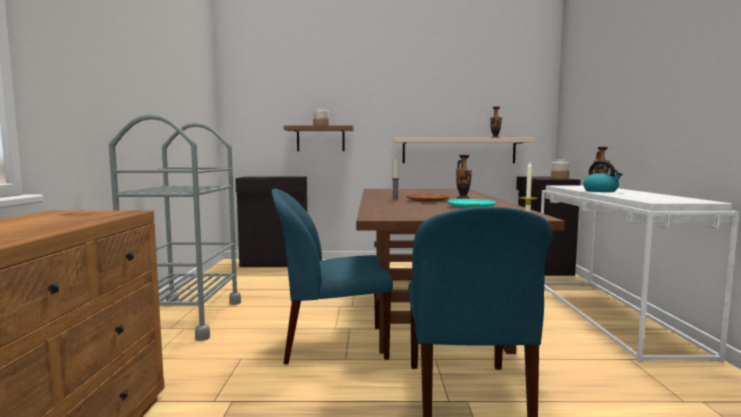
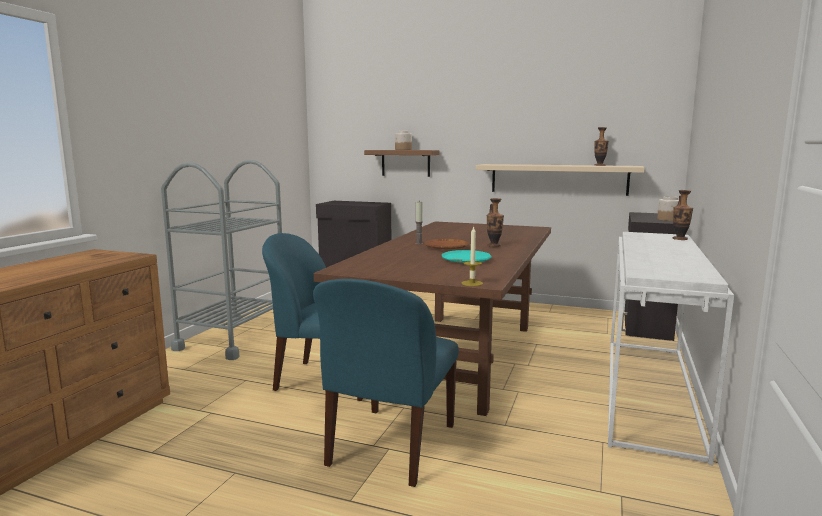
camera: 20 degrees right, 5 degrees up
(601, 191) = (647, 248): kettle -> none

